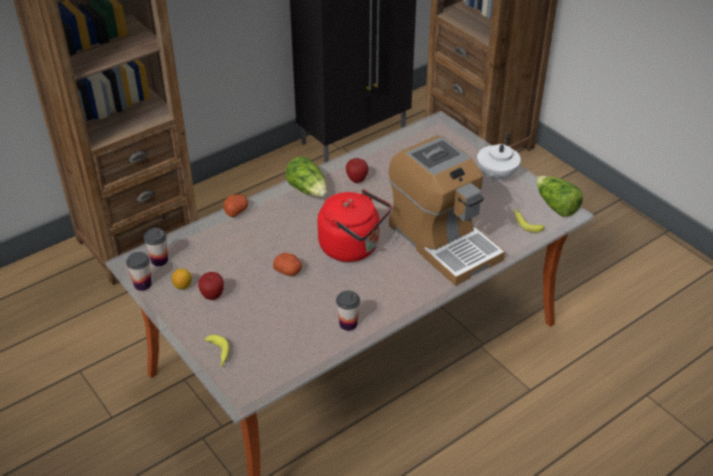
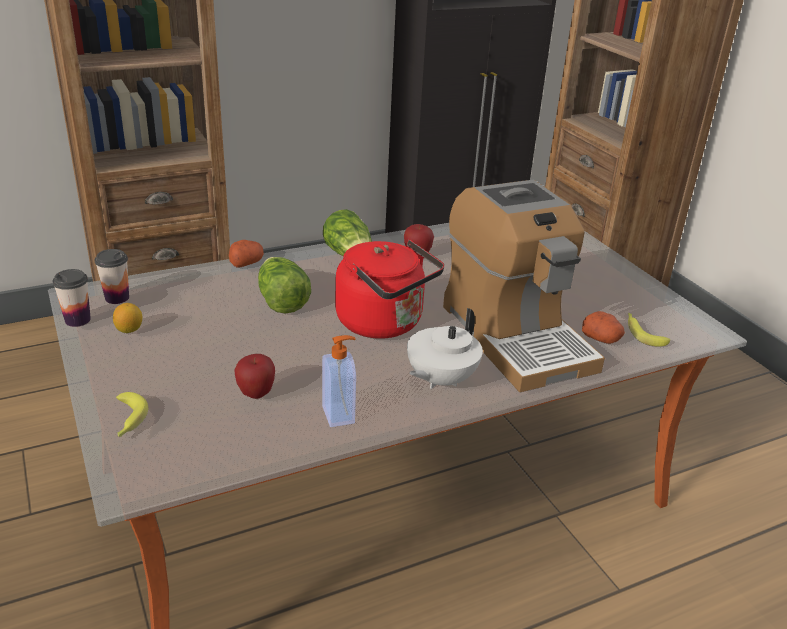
camera: 10 degrees right, 10 degrees down
(212, 296) = (162, 348): apple -> apple (256, 394)
(288, 271) = (282, 336): potato -> potato (601, 339)
(348, 324) = (339, 414): cup -> soap dispenser
(495, 176) = (607, 277): white teapot -> white teapot (440, 380)
(555, 206) = (690, 321): lettuce -> lettuce (281, 300)

